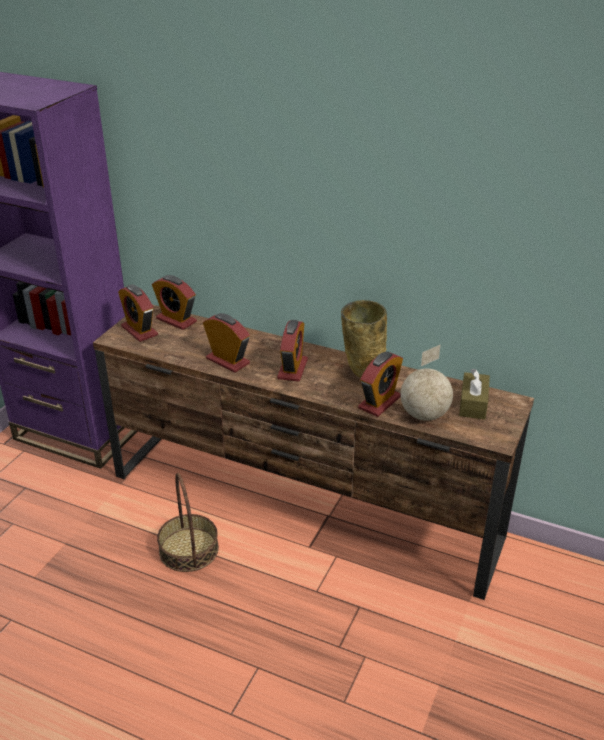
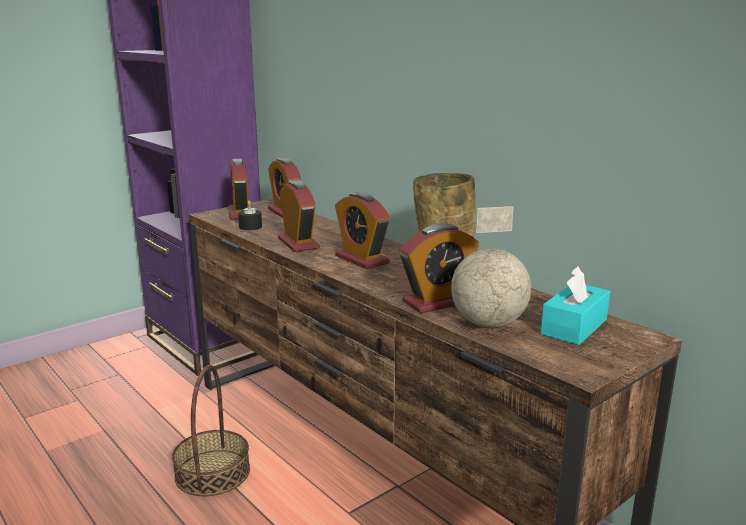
camera: 25 degrees right, 15 degrees down
(167, 348) = (250, 227): none -> black candle
(292, 369) = (362, 259): alarm clock -> alarm clock turned 105 degrees clockwise
(473, 403) = (574, 327): brown tissue box -> turquoise tissue box

